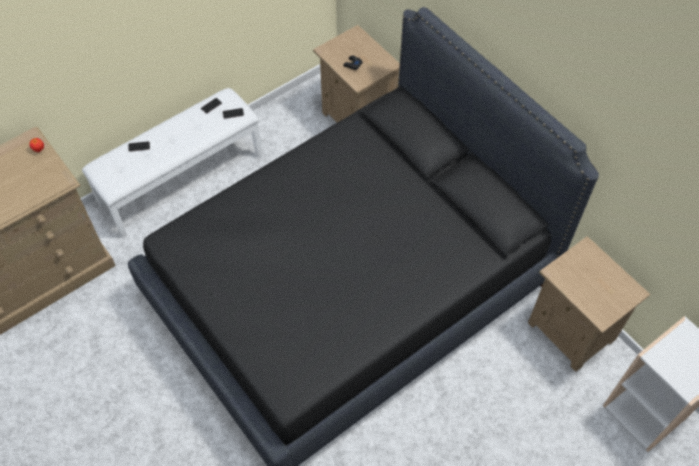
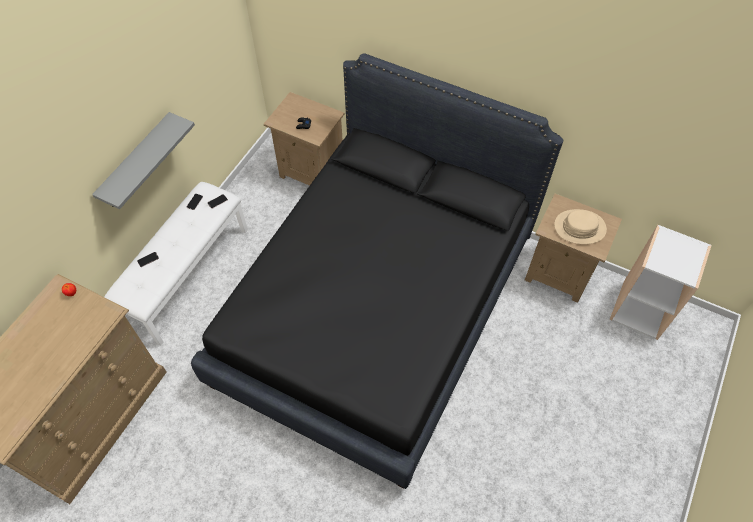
camera: 25 degrees left, 0 degrees up
(155, 45) = (137, 162): none -> grey shelf
(594, 284) = (579, 227): none -> beige hat

